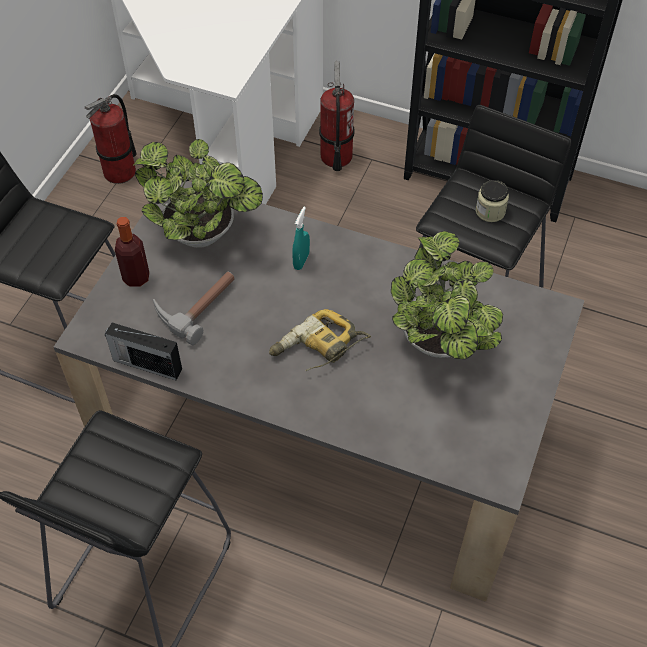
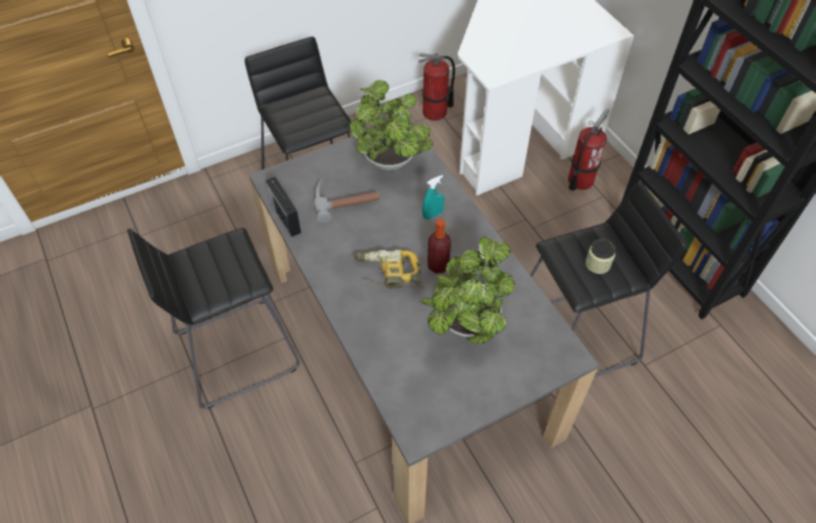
camera: 40 degrees right, 0 degrees up
(136, 278) = (328, 164): bottle -> bottle (438, 265)

